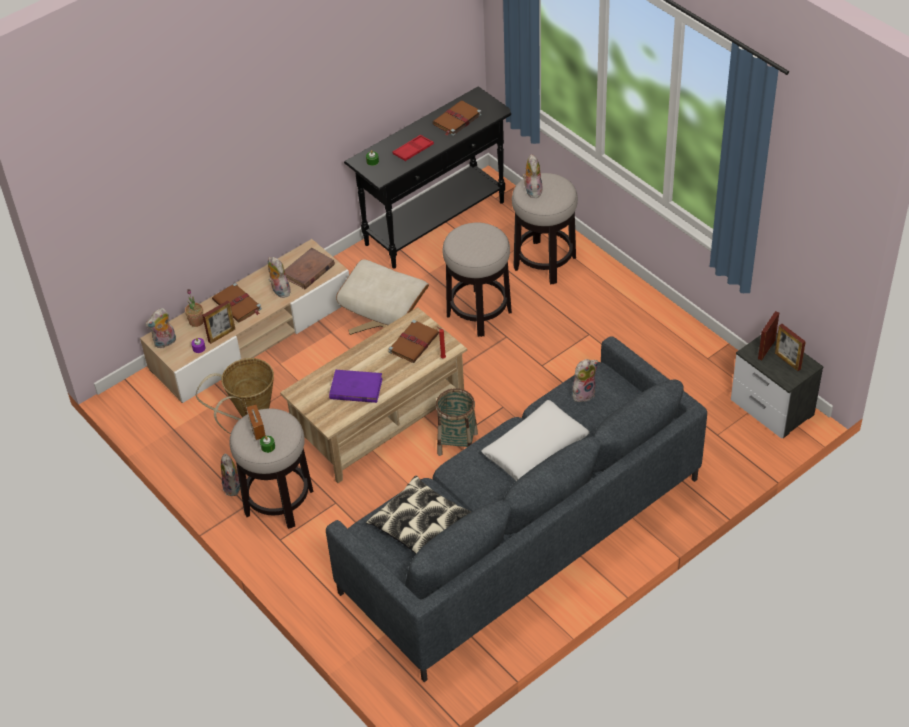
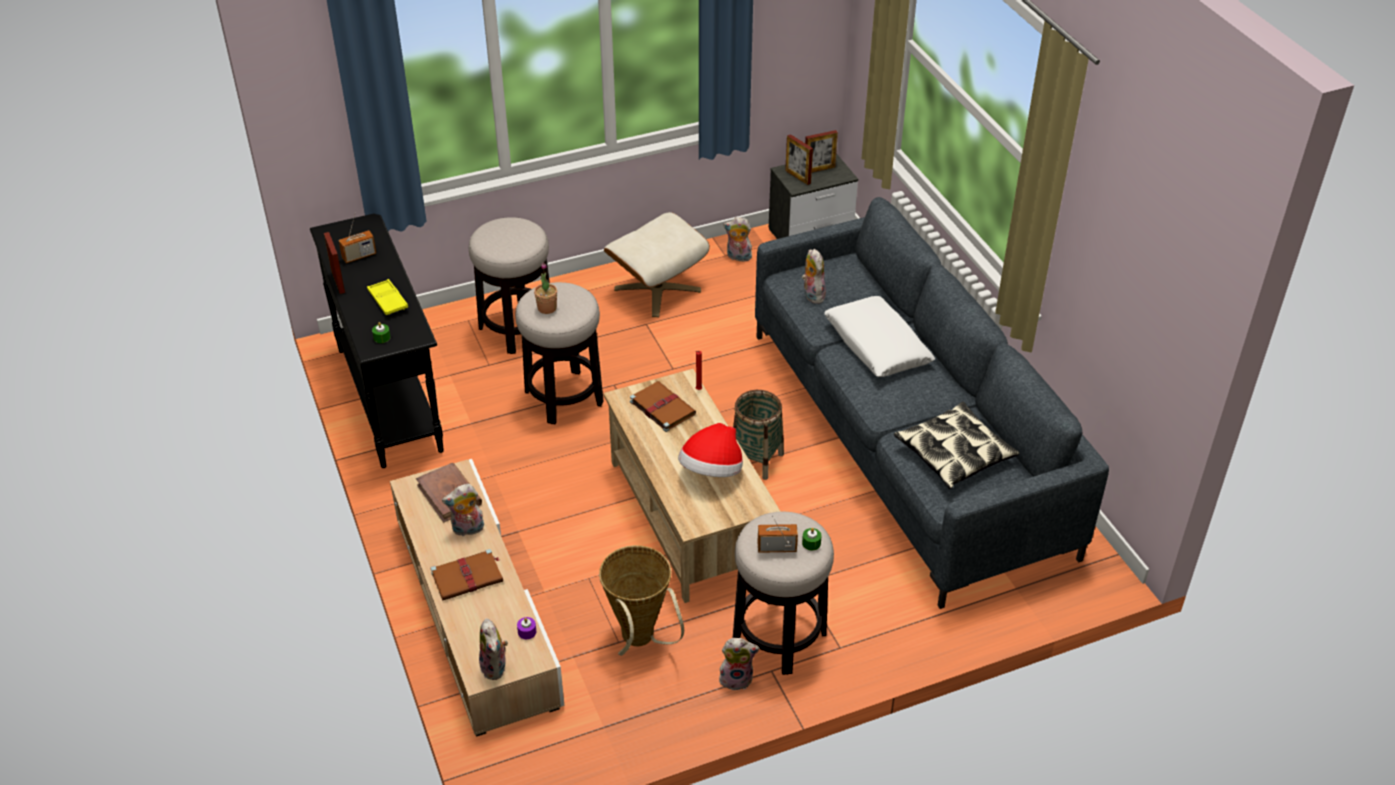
camera: 75 degrees left, 5 degrees down
(196, 321) = (473, 626): potted plant -> potted plant (547, 308)
(221, 335) = (516, 603): picture frame -> picture frame (338, 282)
(355, 388) = (712, 471): purple book -> hat
(386, 324) = (534, 478): beige ottoman -> beige ottoman (657, 289)
(413, 150) = (388, 300): red tray -> yellow tray
(456, 120) = (359, 256): brown book -> radio
(532, 190) = (500, 244): plush toy -> plush toy (738, 257)

